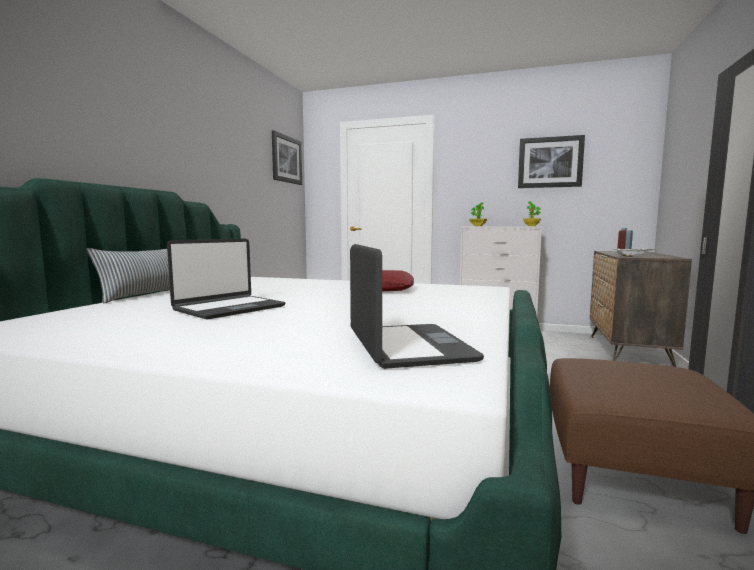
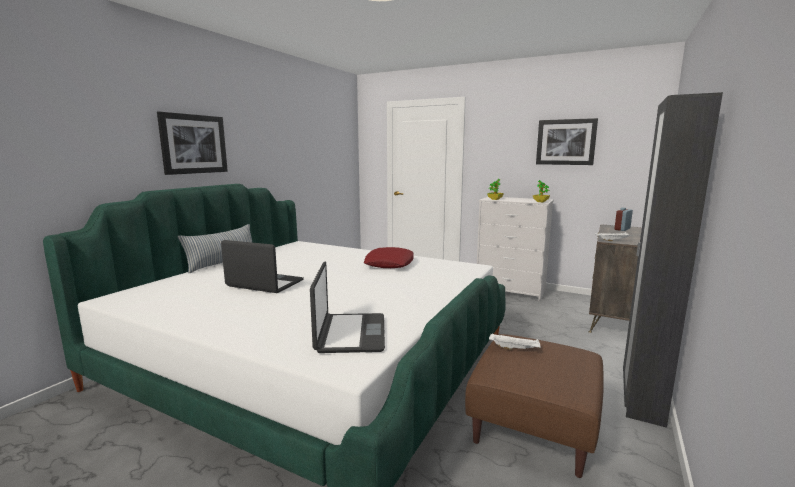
camera: 10 degrees right, 5 degrees up
(229, 308) = (265, 284): laptop -> laptop turned 120 degrees counterclockwise
(286, 159) = (340, 136): picture -> picture (194, 144)
(596, 370) = (514, 348): none -> white tray

